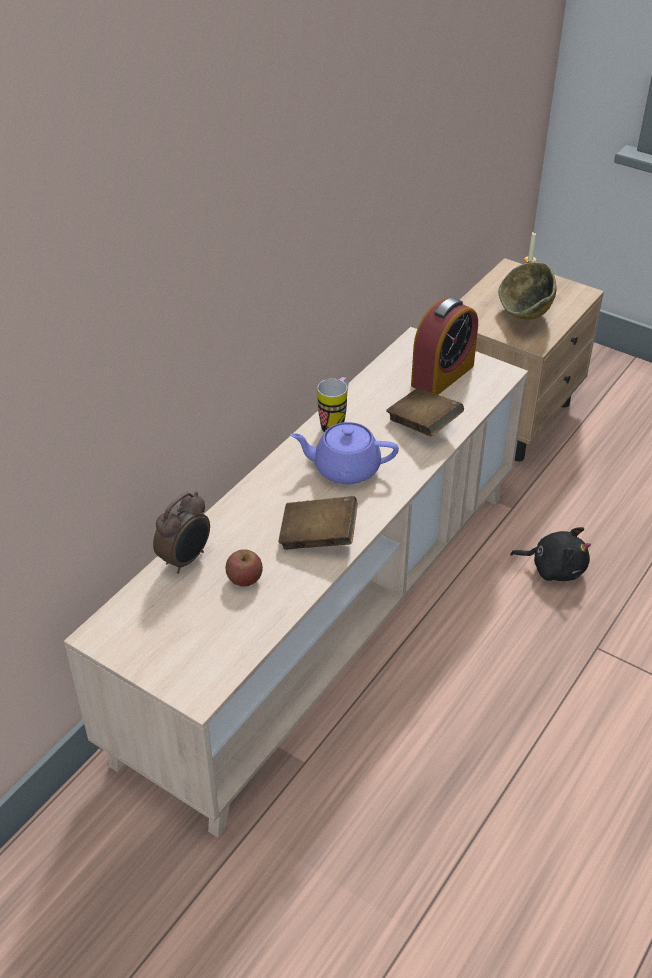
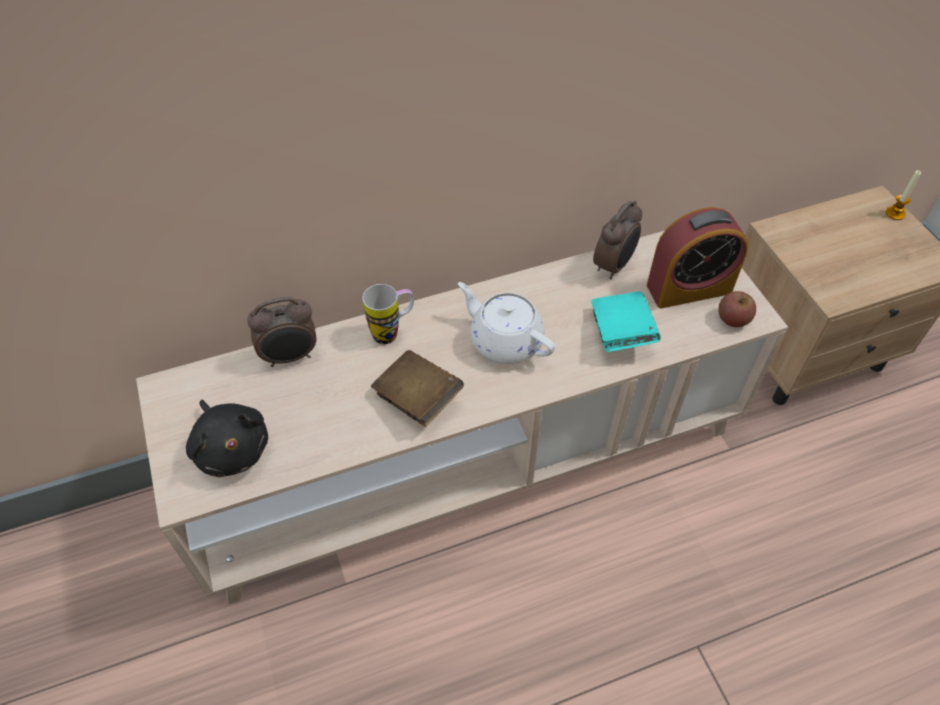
camera: 35 degrees right, 10 degrees up
(244, 579) = (319, 404): apple -> apple (733, 319)
(335, 424) = (537, 289): mug -> mug (392, 332)
(345, 468) = (504, 341): purple teapot -> white teapot
(376, 384) = (614, 266): none -> alarm clock
(423, 425) = (621, 334): brown book -> turquoise book
(525, 317) = (847, 262): bowl -> none
(554, 568) = (721, 536): black plush toy -> black plush toy (231, 448)

